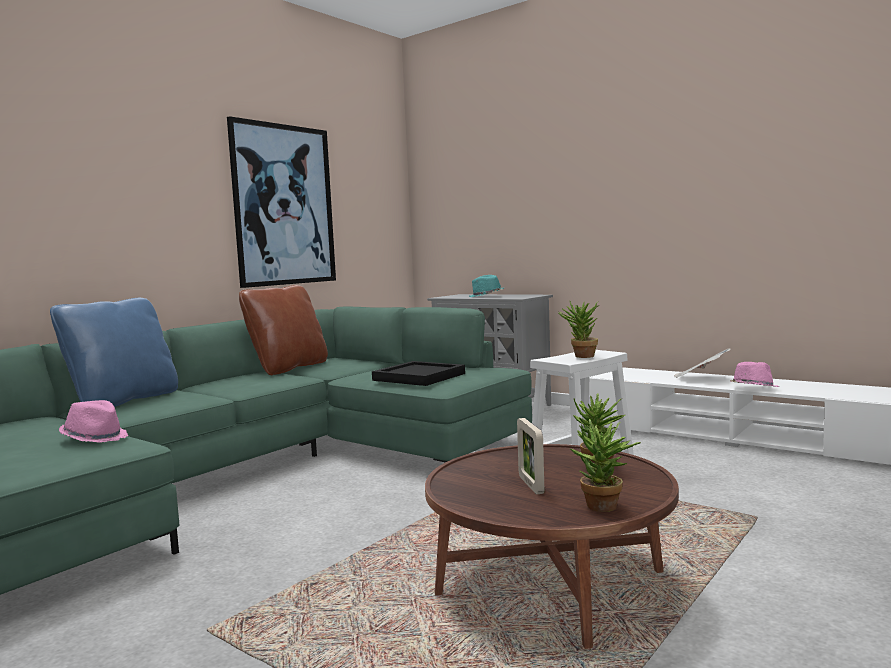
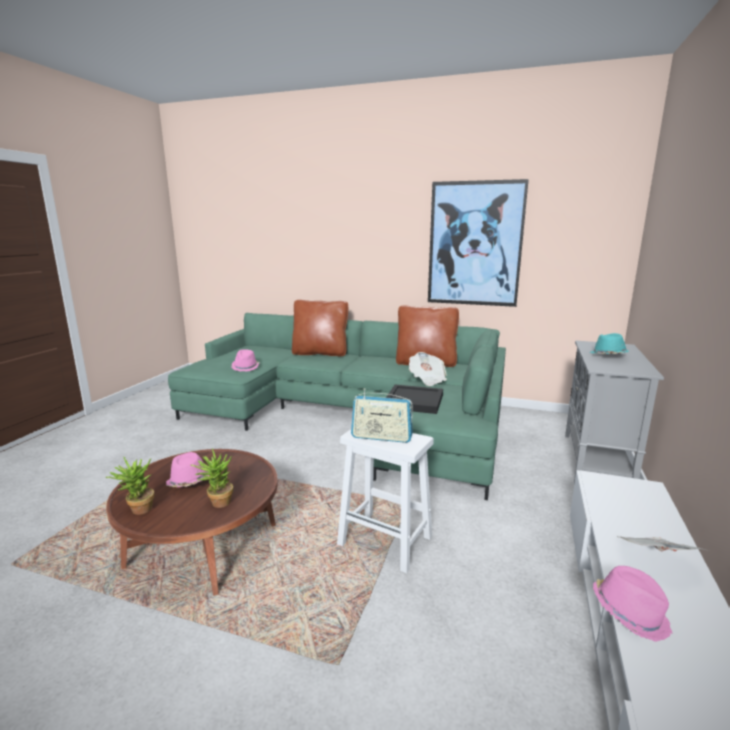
camera: 70 degrees right, 10 degrees up
(123, 401) = (320, 353): blue pillow -> brown pillow
(350, 371) = (427, 379): none -> newspaper
(531, 485) = (189, 482): picture frame -> pink hat
(580, 356) = (381, 437): potted plant -> radio

